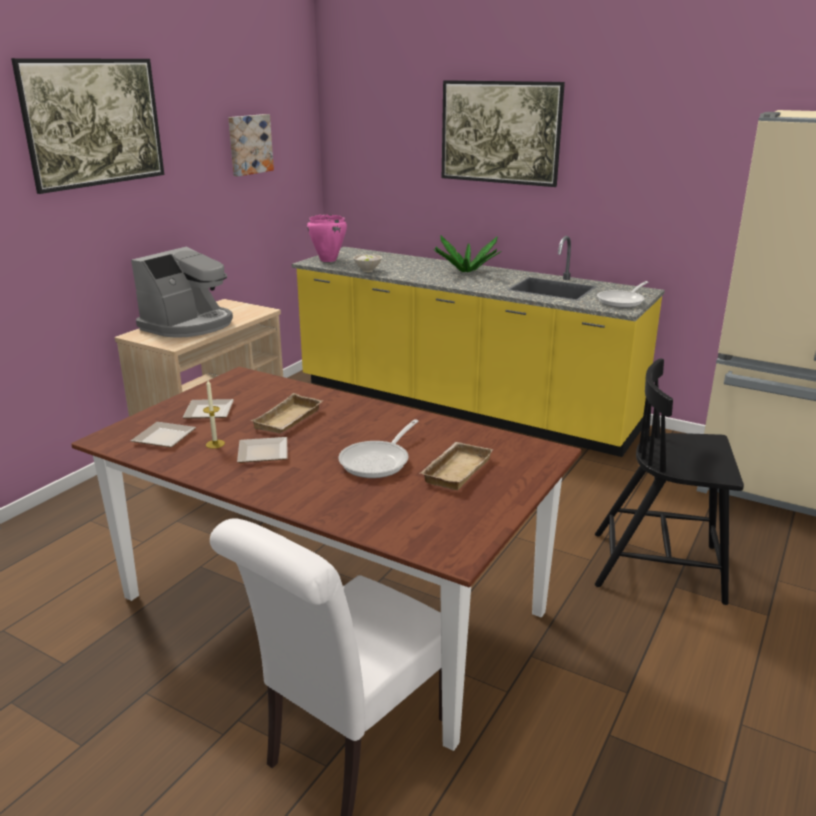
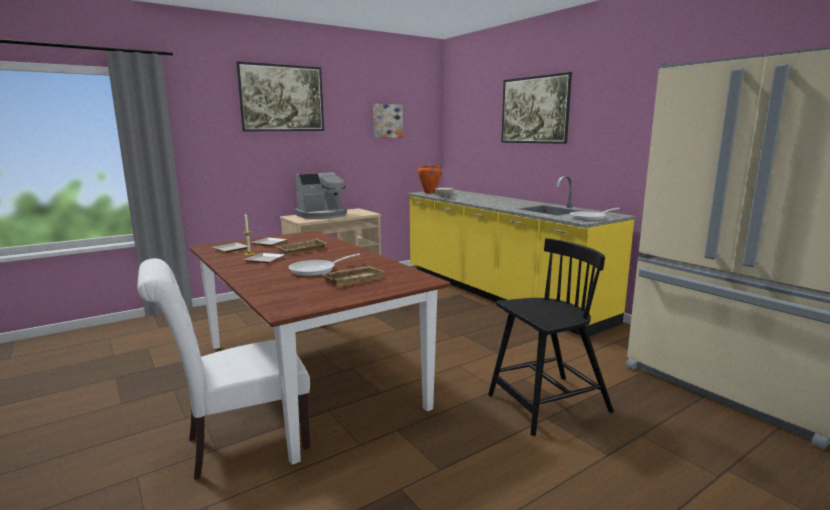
camera: 25 degrees right, 10 degrees down
(328, 260) = (429, 192): pink cooking pot -> orange cooking pot
(466, 271) = (505, 200): potted plant -> none
(660, 567) = (547, 404): black chair -> black chair turned 120 degrees clockwise

